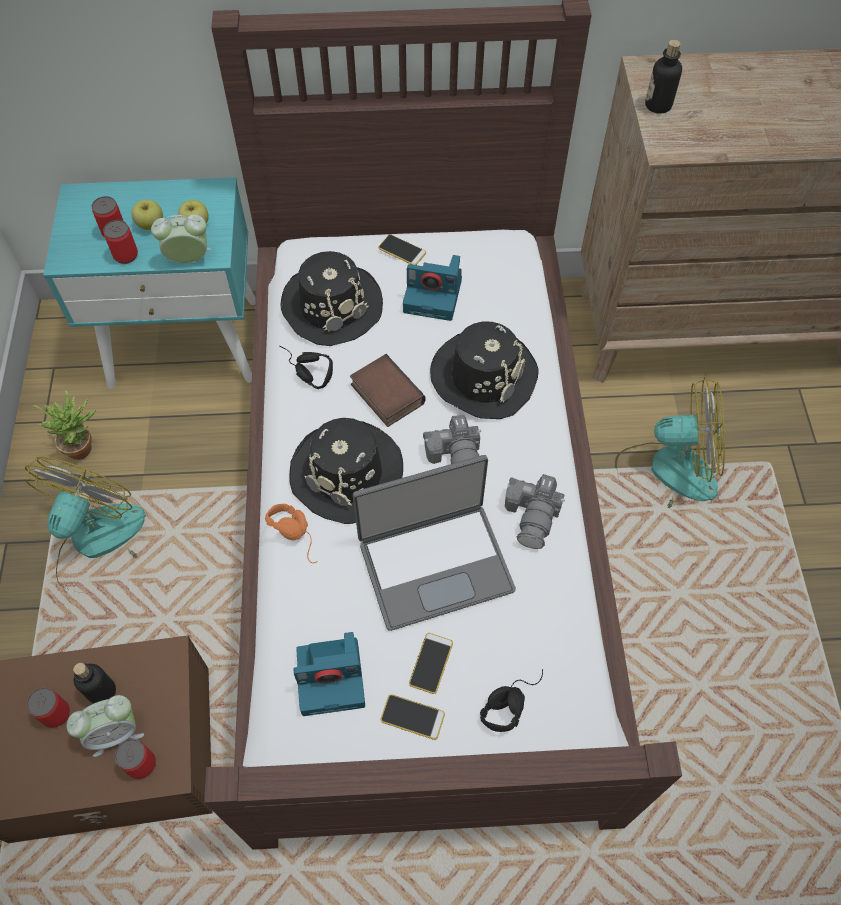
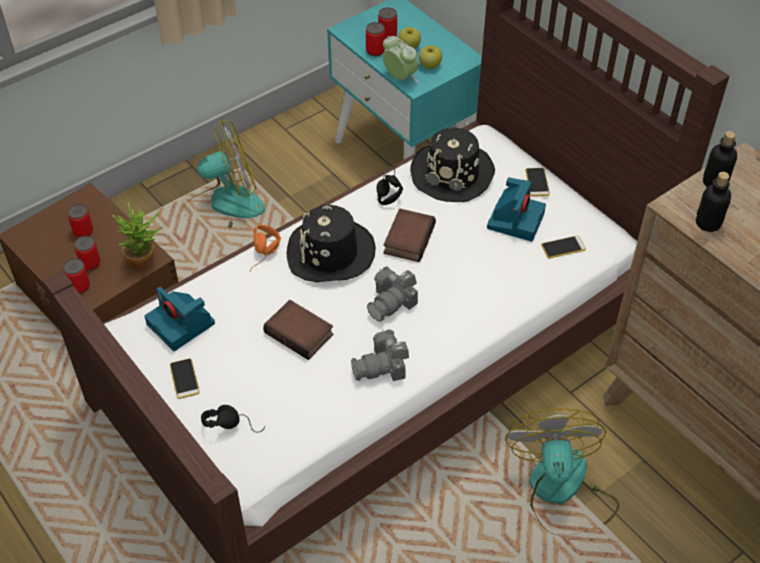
camera: 55 degrees right, 10 degrees down
(84, 446) = (284, 157): potted plant -> potted plant (146, 262)
(102, 691) = (110, 243): bottle -> bottle (708, 223)
(115, 732) = (90, 263): alarm clock -> can
(431, 663) = (228, 368): phone -> phone (563, 247)
(434, 295) = (515, 219): camera -> camera turned 135 degrees counterclockwise
(435, 564) = (301, 333): laptop -> book
(483, 376) = (473, 281): black hat -> none
(666, 473) = (560, 491): fan -> fan turned 150 degrees counterclockwise

